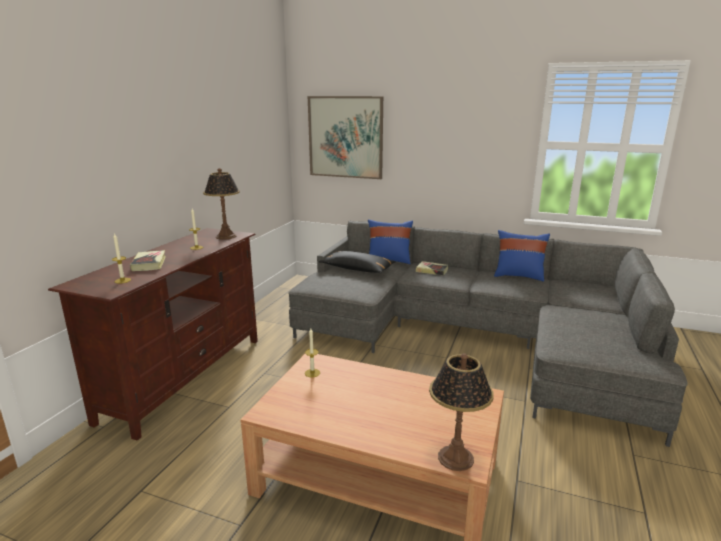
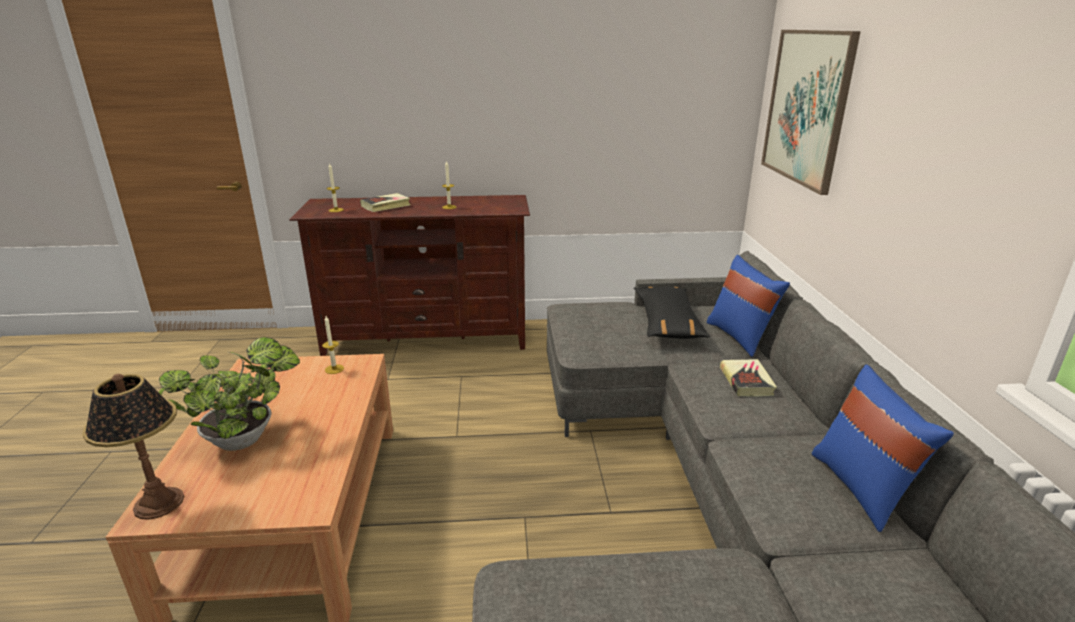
camera: 65 degrees right, 5 degrees up
(226, 236) = (500, 207): table lamp -> none
(390, 417) = (245, 439): none -> potted plant

